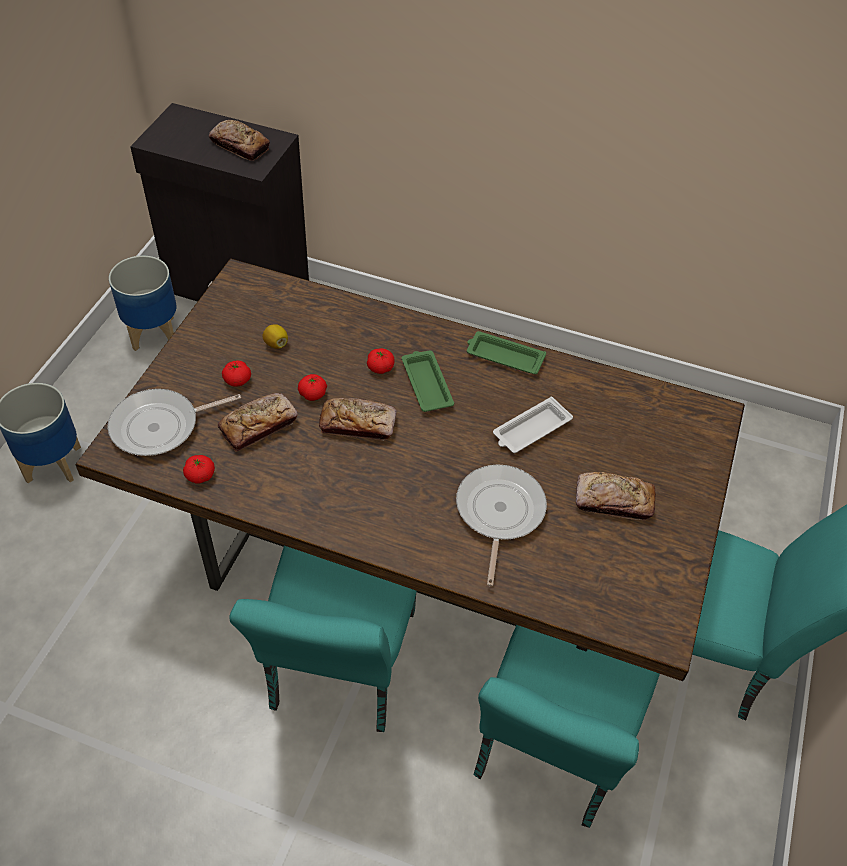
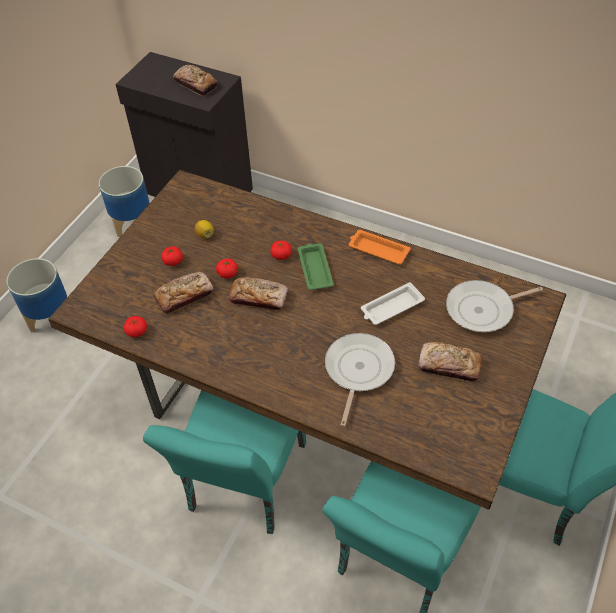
camera: 10 degrees right, 0 degrees up
(160, 427) = (112, 294): frying pan -> frying pan (483, 309)
(503, 356) = (377, 250): green tray -> orange tray

